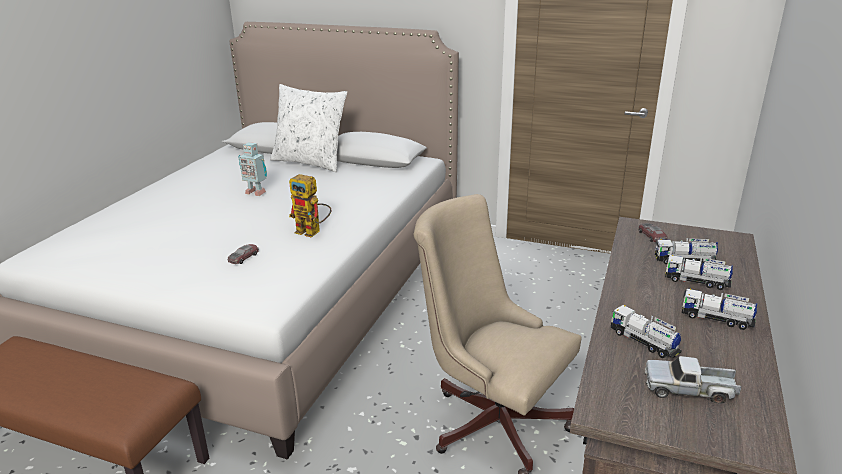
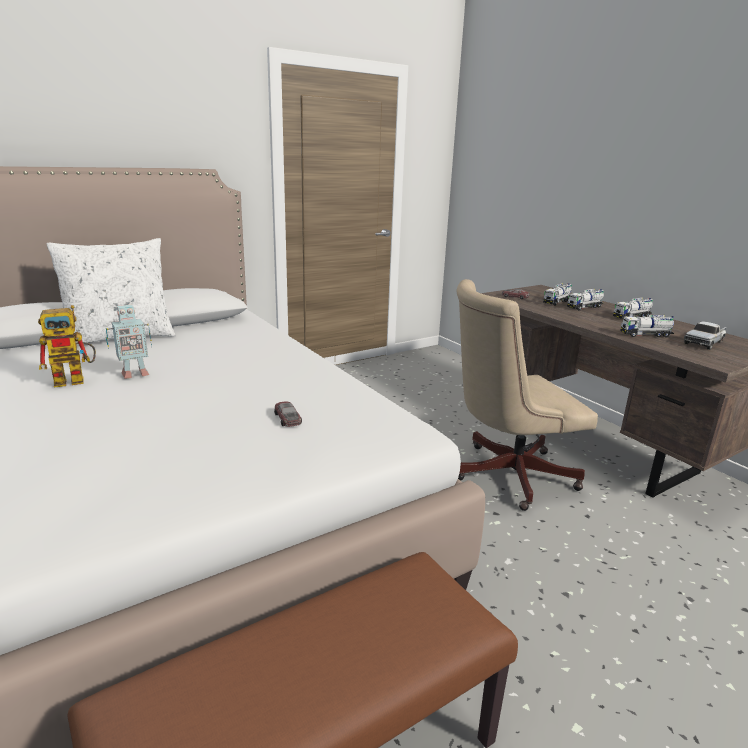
camera: 55 degrees left, 5 degrees down
(313, 232) = (292, 377): toy robot -> toy robot (76, 380)

